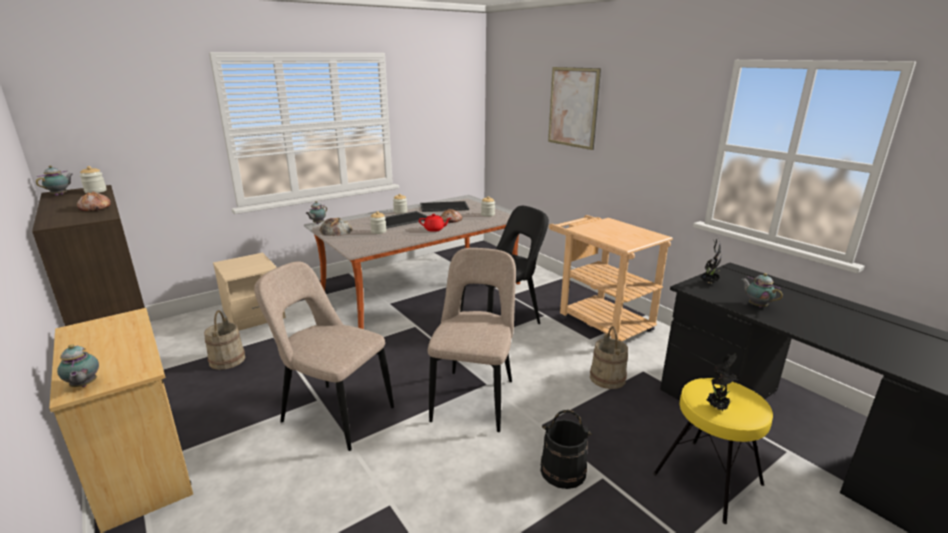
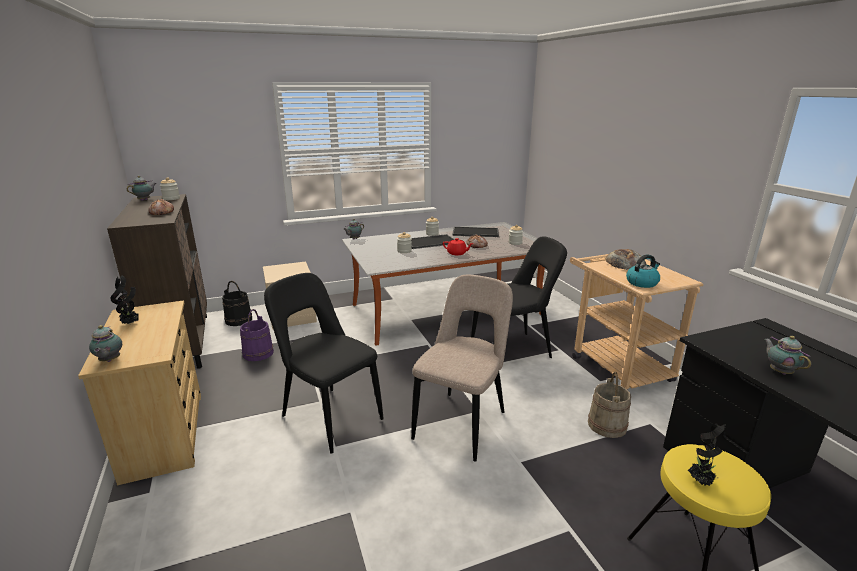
camera: 15 degrees right, 0 degrees up
(227, 360) = (258, 353): beige bucket -> purple bucket
(333, 414) = (329, 416): beige chair -> black chair
(335, 230) = (367, 246): bread -> bread (625, 263)
(563, 471) = (528, 514): black bucket -> black bucket (238, 320)
(573, 107) = (613, 138): picture -> none
(622, 241) = (642, 283): none -> kettle
(709, 283) = (729, 338): potted plant -> potted plant (131, 323)

